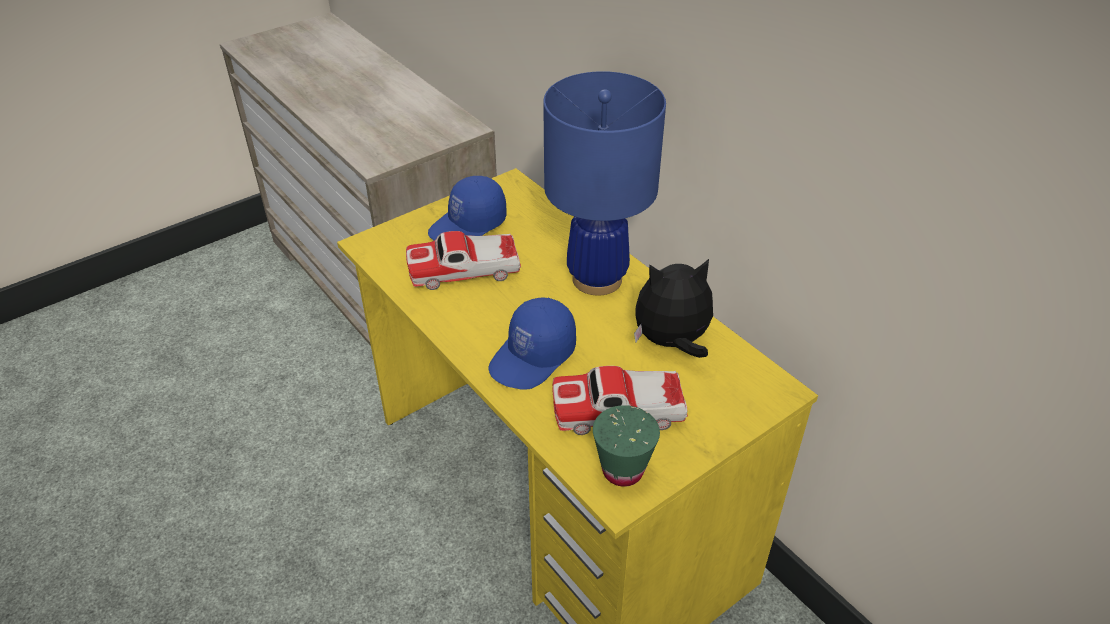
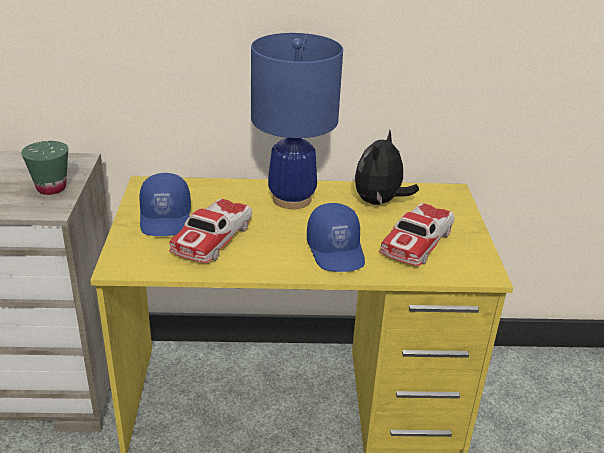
camera: 55 degrees left, 10 degrees down
(622, 470) = (467, 263): green cup -> green cup (51, 188)

